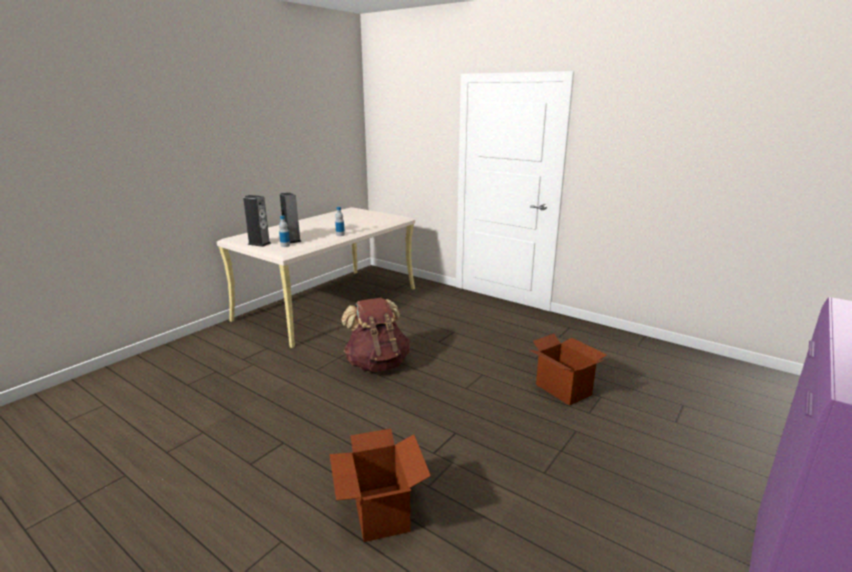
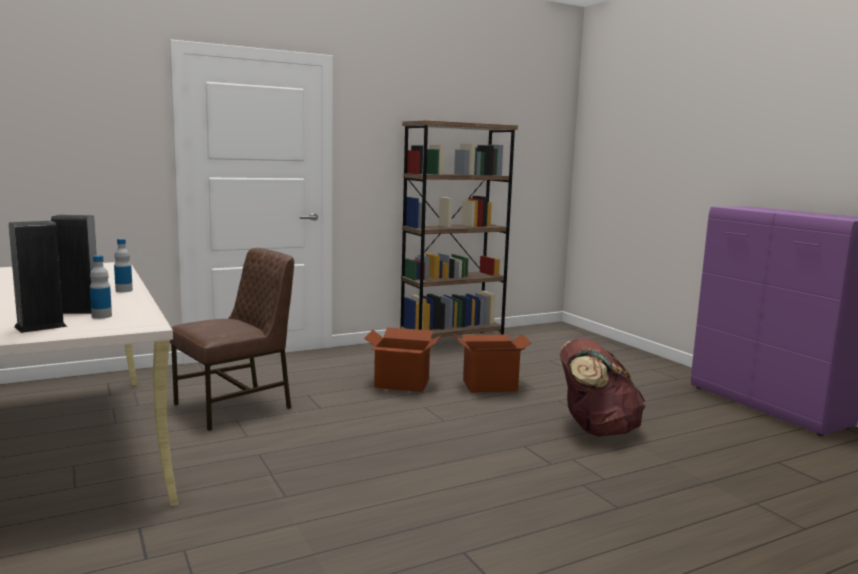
camera: 65 degrees left, 10 degrees down
(377, 364) = (327, 452): brown backpack -> brown backpack (596, 429)
(380, 512) = (636, 512): cardboard box -> cardboard box (402, 384)
(413, 320) = (235, 406): none -> brown chair
(647, 347) = (452, 341): none -> brown bookcase

